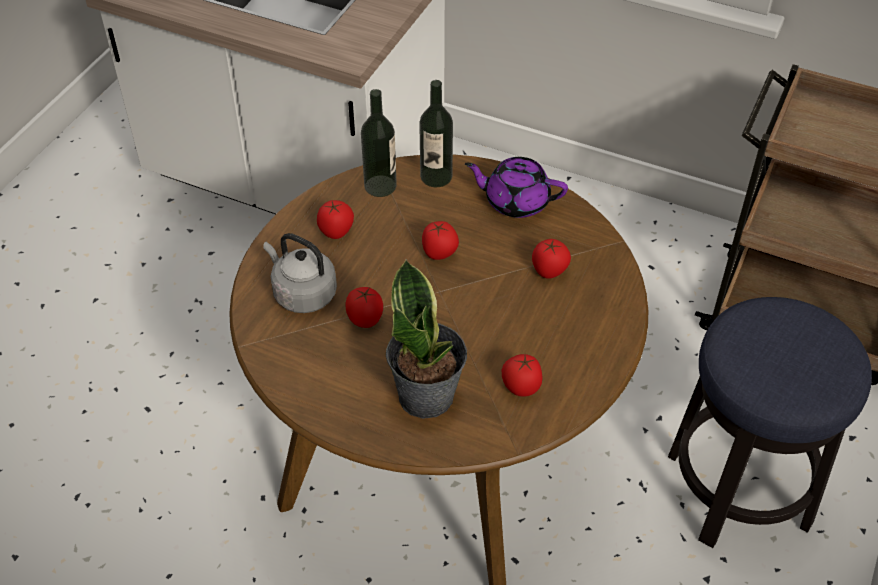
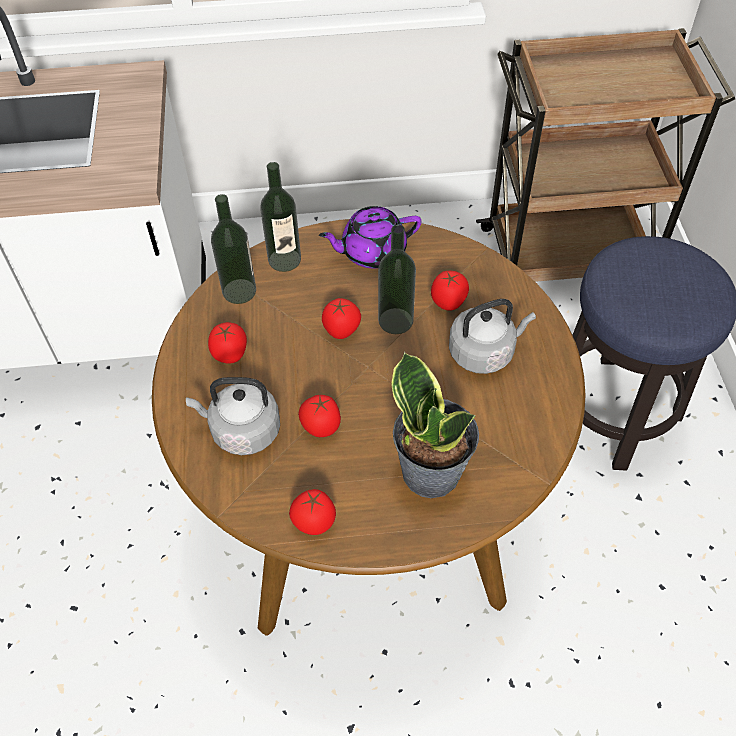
camera: 30 degrees left, 5 degrees up
(491, 266) = (395, 321): none -> bottle
(521, 387) = (505, 421): tomato -> tomato (314, 522)
(547, 325) = (484, 352): none -> grey kettle

